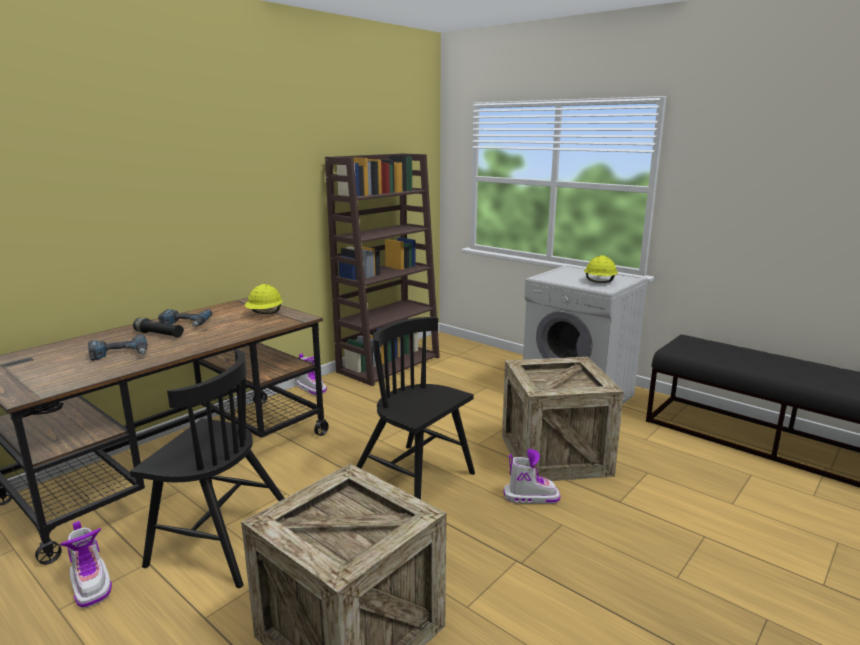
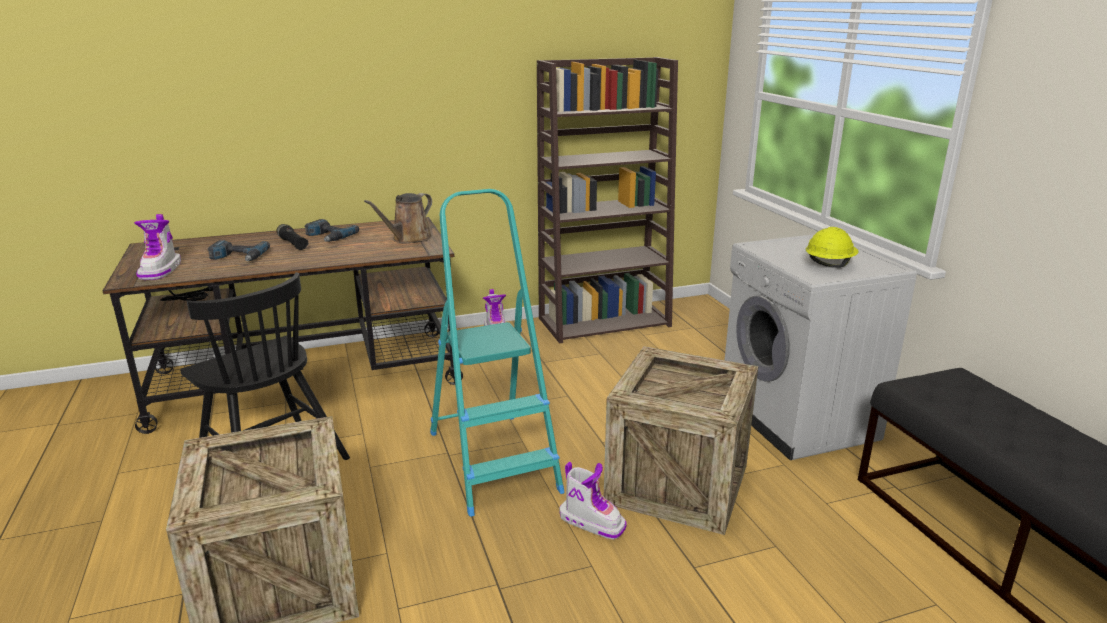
camera: 30 degrees right, 5 degrees up
(91, 585) = (153, 461): boot -> boot (161, 270)
(265, 314) = (408, 239): yellow hard hat -> brown watering can
(418, 480) = (493, 461): black chair -> turquoise step ladder

